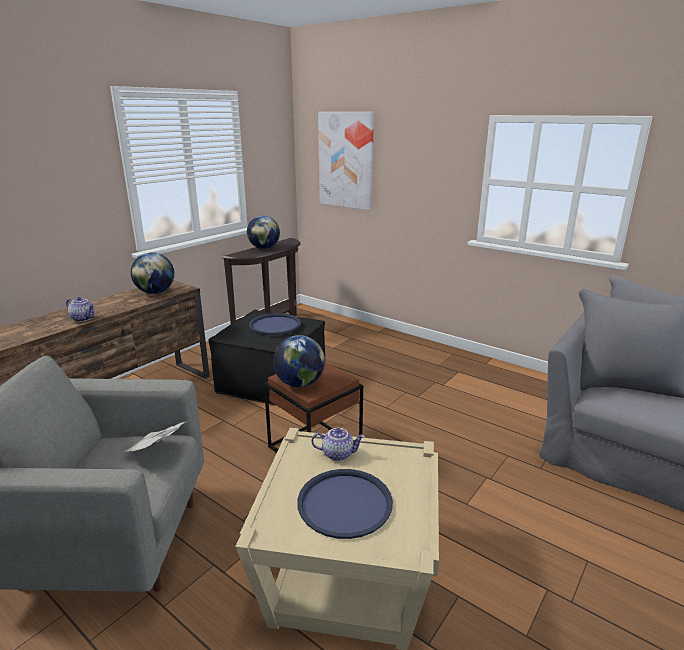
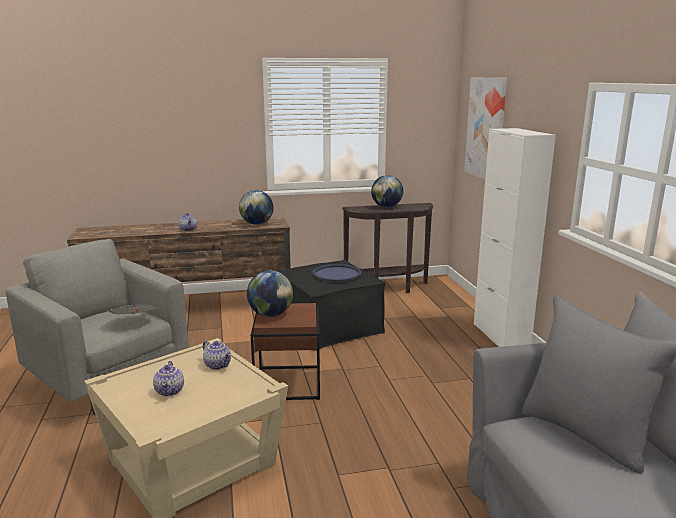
camera: 40 degrees right, 5 degrees down
(344, 503) = (170, 391): blue tray -> teapot
(407, 341) = (500, 336): none -> white cabinet

